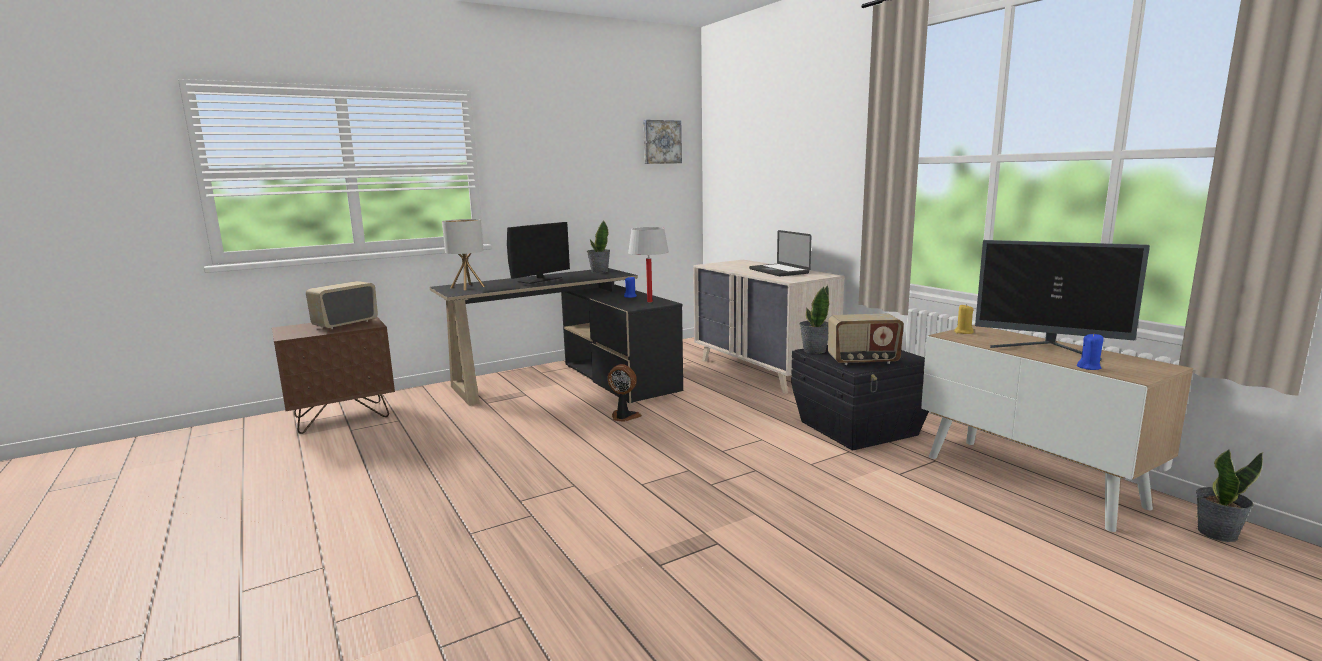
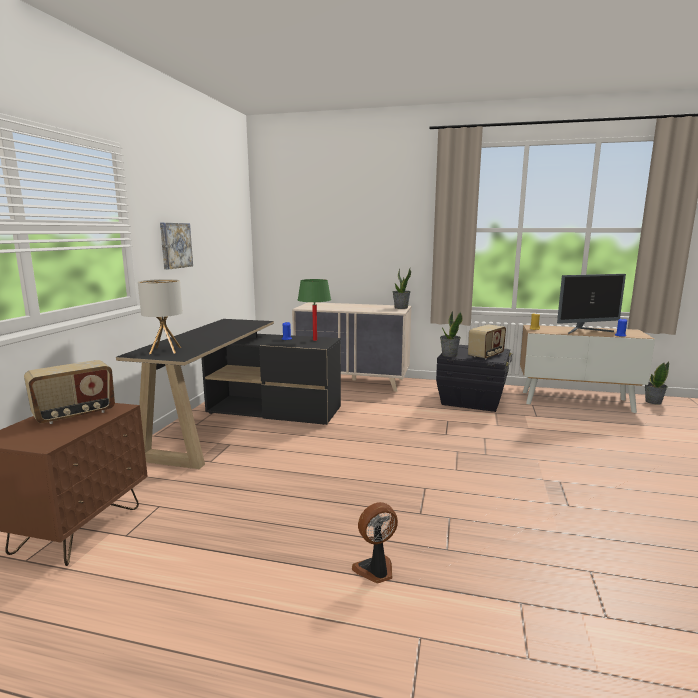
camera: 45 degrees left, 0 degrees up
(345, 324) = (75, 414): radio -> radio turned 120 degrees counterclockwise
(540, 280) = (208, 334): monitor -> none
(599, 271) = (230, 322): potted plant -> potted plant (401, 308)
(624, 417) = (343, 435): fan -> fan (376, 571)
(649, 302) = (315, 340): white table lamp -> green table lamp
(661, 142) = (233, 208): picture -> picture (175, 245)
(778, 271) = (366, 307): laptop -> none

